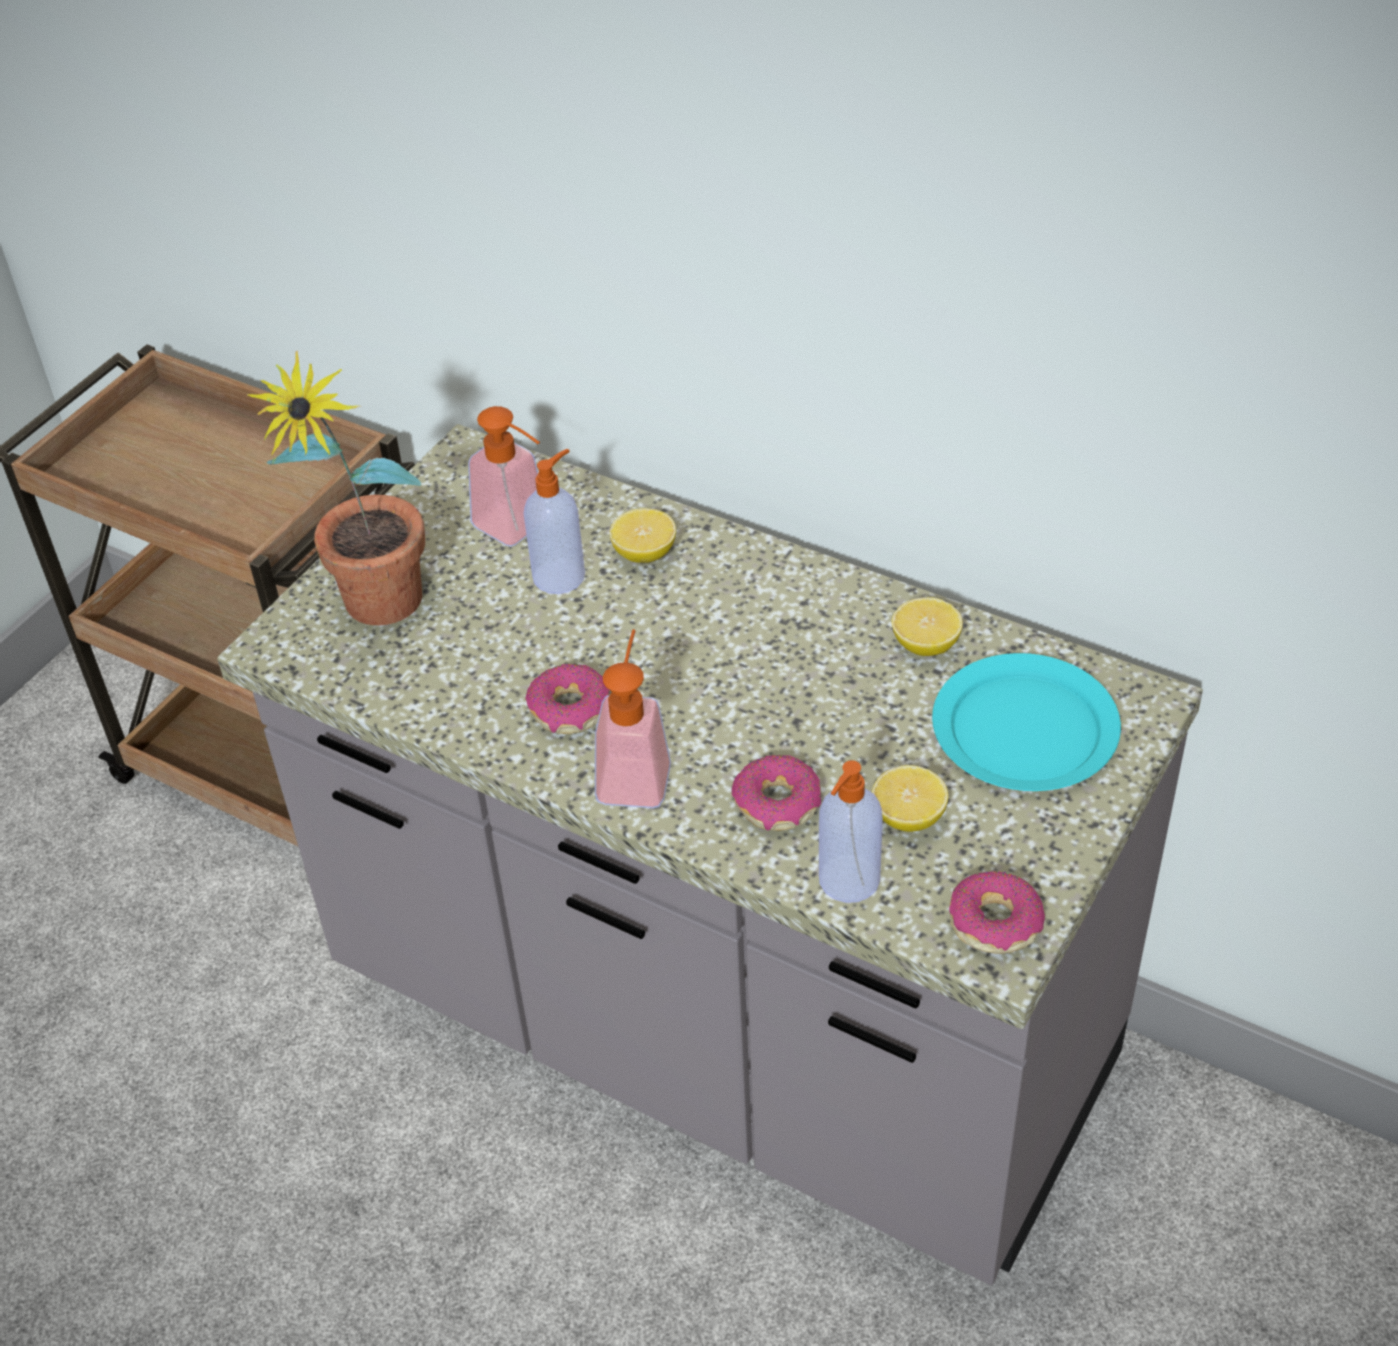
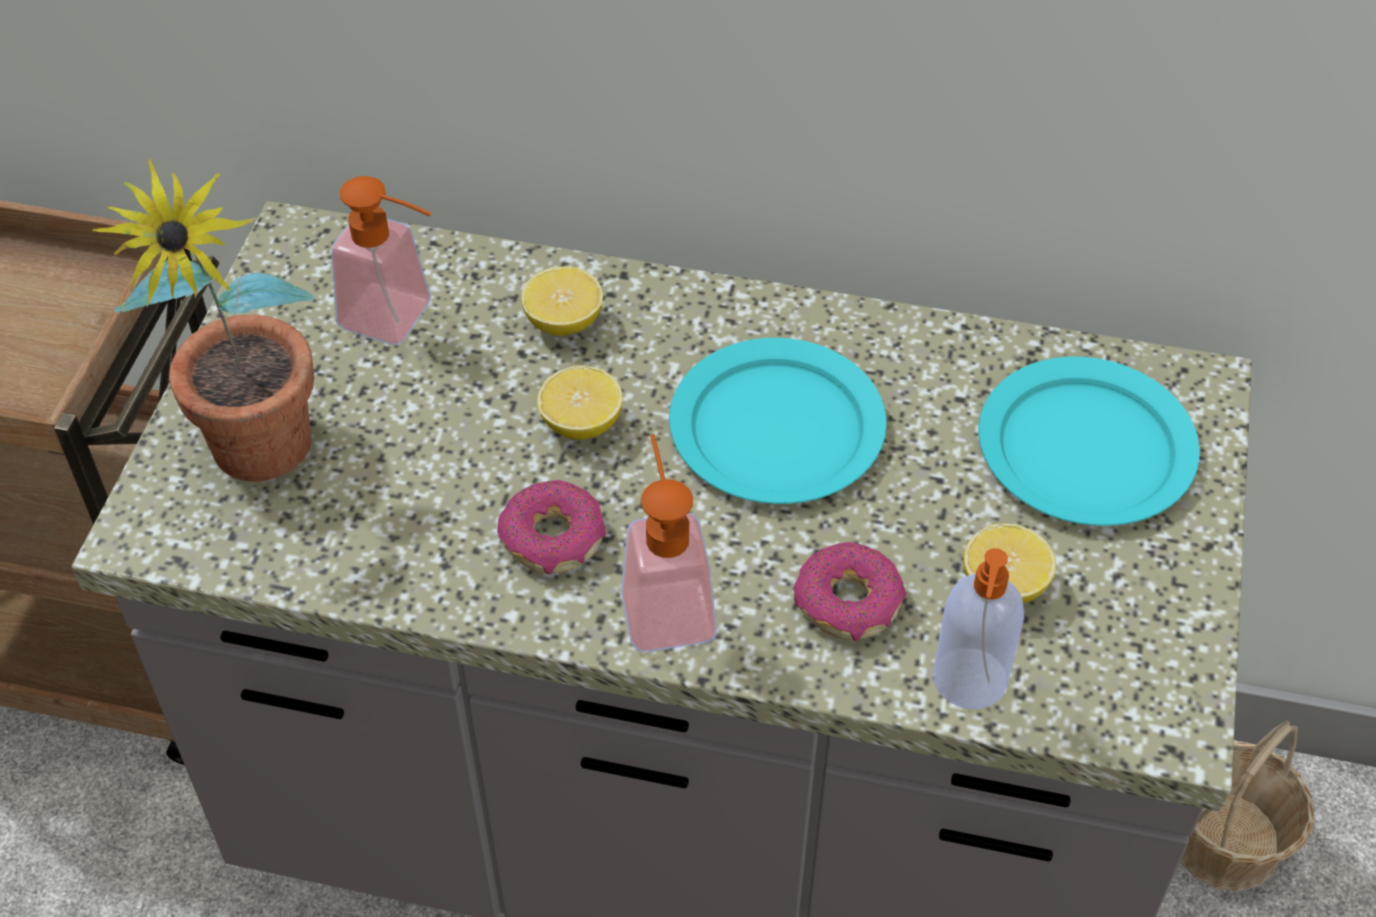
camera: 20 degrees left, 5 degrees up
(560, 575) = (473, 369): soap dispenser -> none
(778, 665) = (778, 429): none -> turquoise plate
(925, 645) = (934, 370): lemon -> lemon (581, 424)
(994, 922) = (1153, 692): donut -> none
(1194, 1159) = (1226, 842): none -> basket

